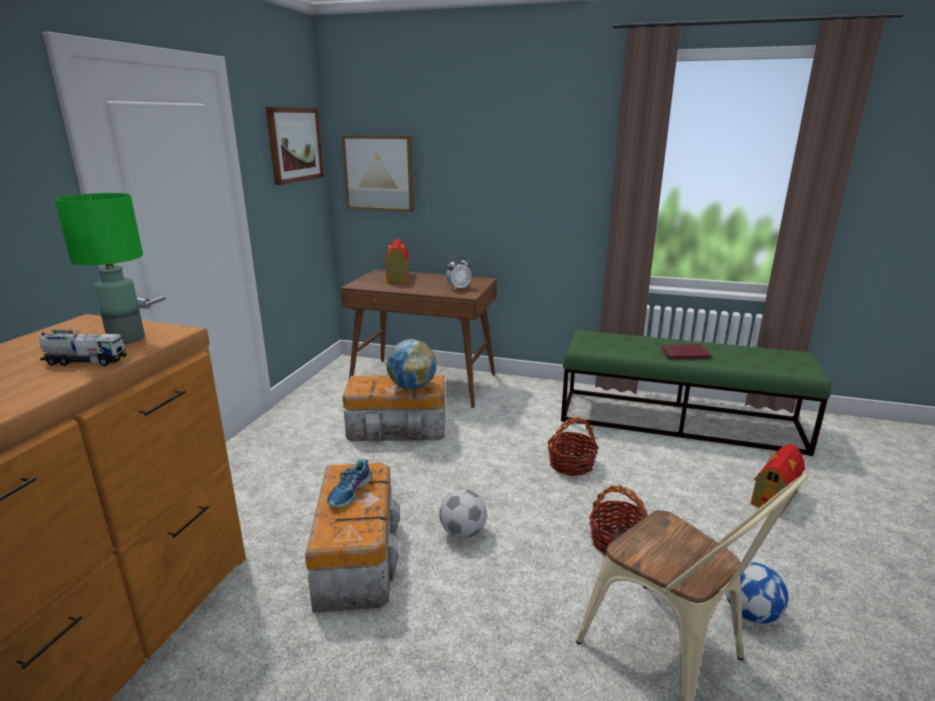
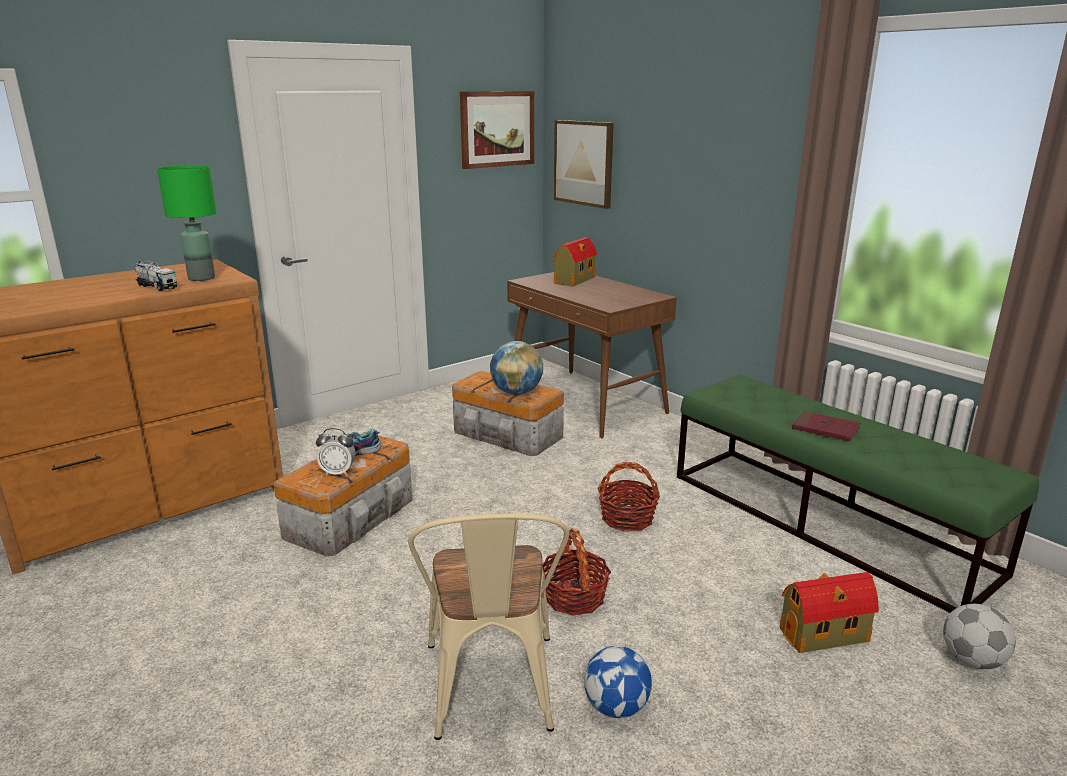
camera: 35 degrees right, 0 degrees up
(458, 288) = (614, 299): alarm clock -> alarm clock (338, 472)
(463, 532) = (450, 533): football -> football (972, 660)

